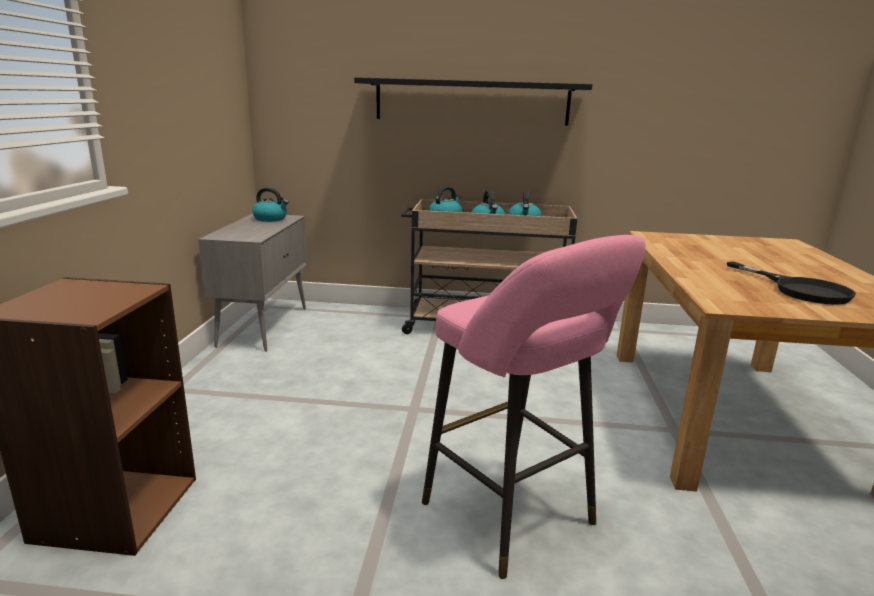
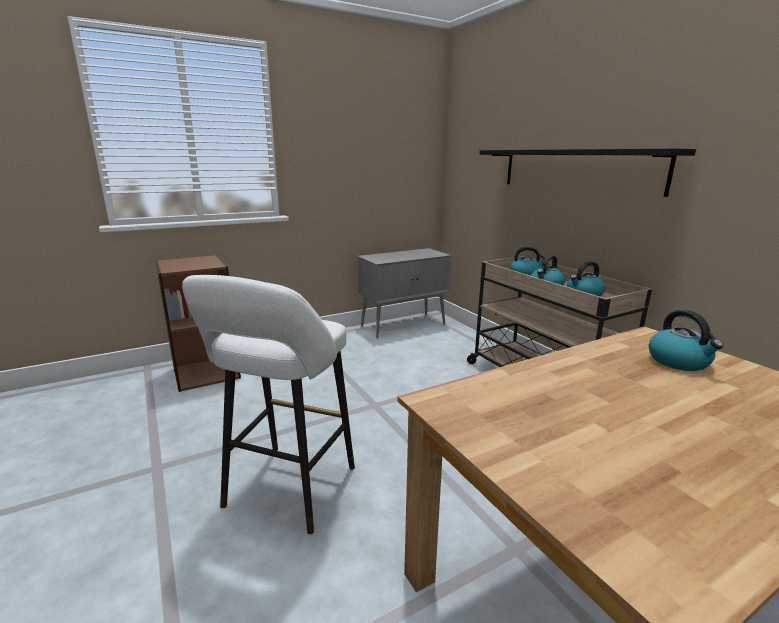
camera: 55 degrees right, 0 degrees up
(271, 219) = (425, 253): kettle -> kettle (679, 362)
(514, 518) = (287, 491): pink stool -> white stool
(800, 289) = (595, 443): black frying pan -> none

